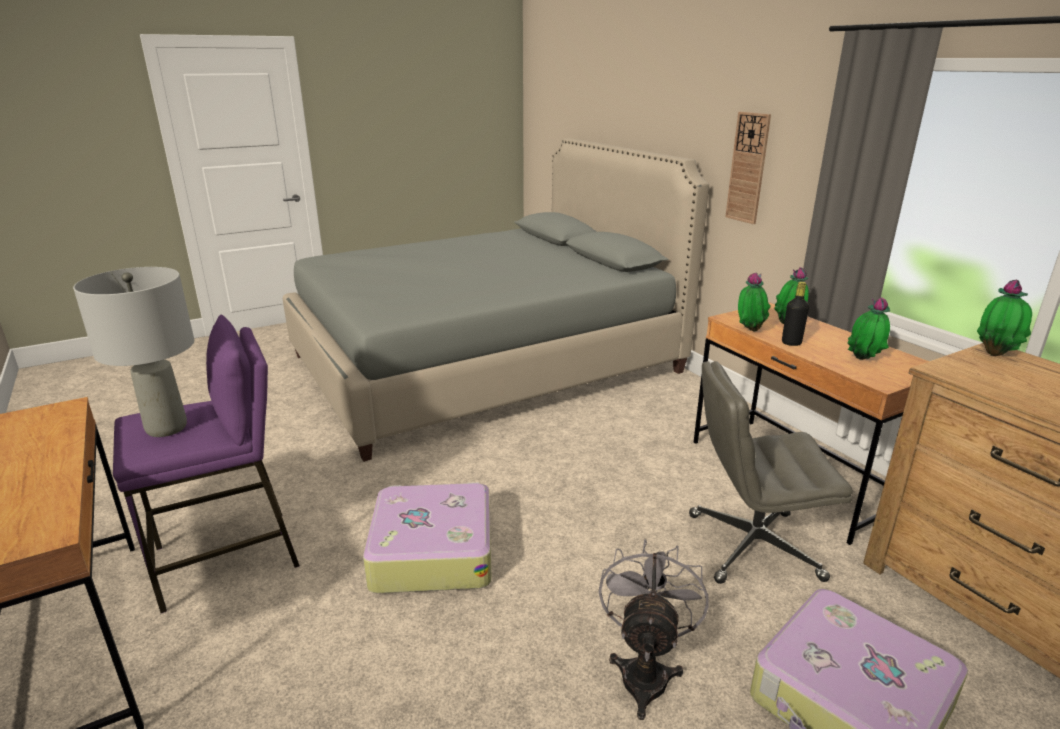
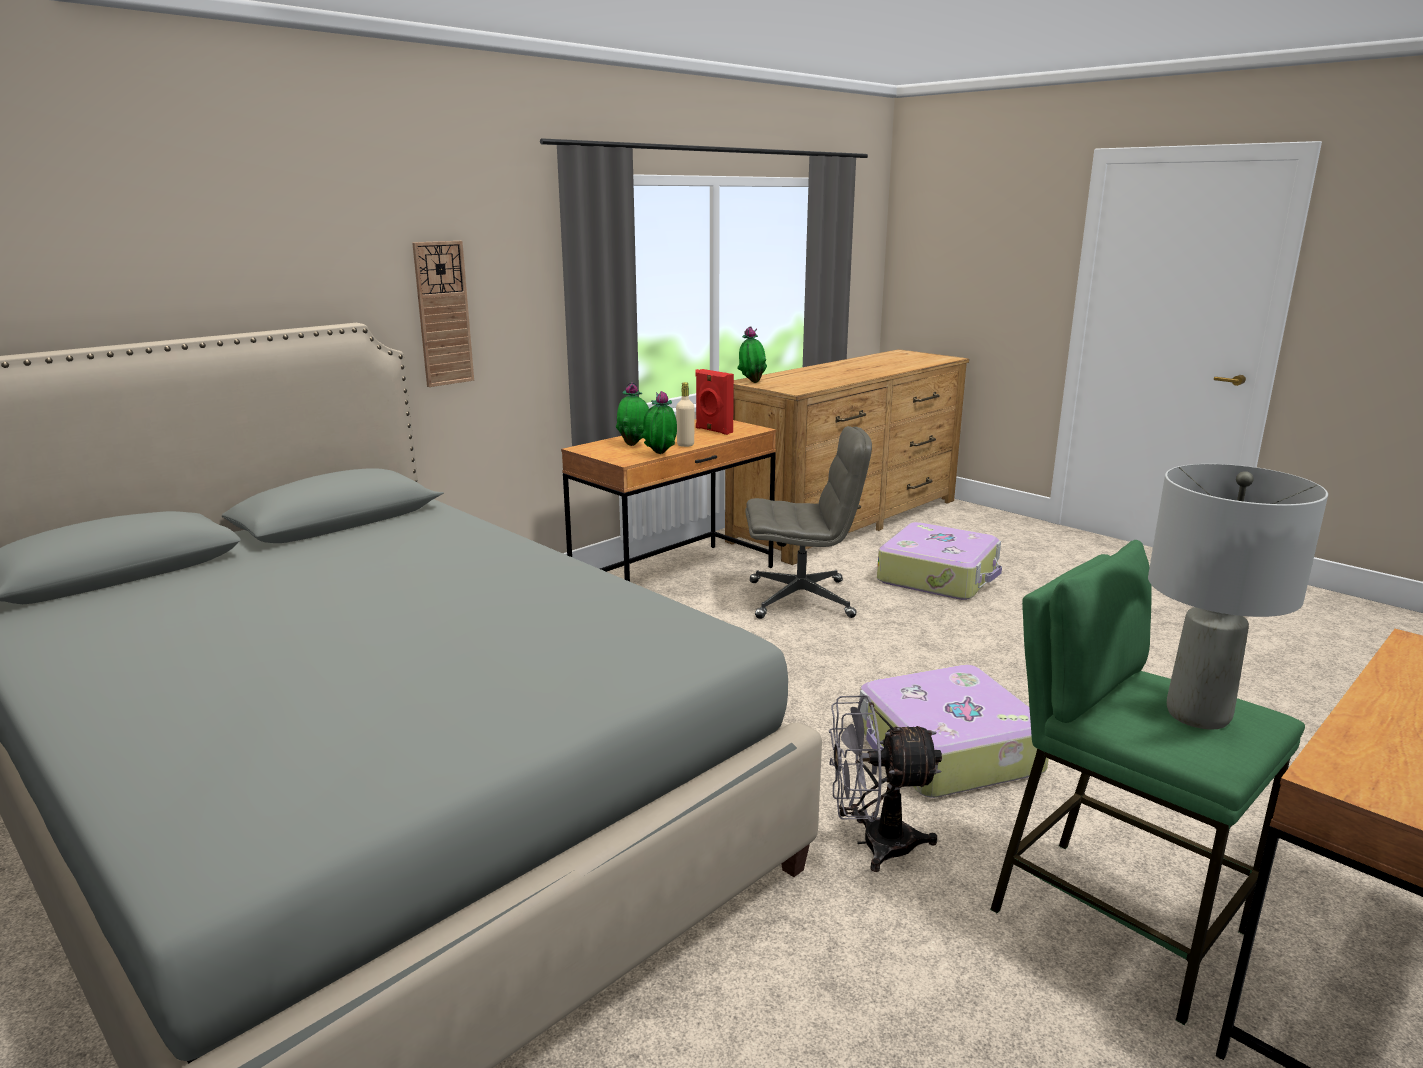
camera: 105 degrees left, 5 degrees down
(227, 558) = (1116, 920): purple stool -> green stool
(645, 671) = (983, 633): grey fan -> grey fan (873, 844)
(751, 547) = (802, 599): grey office chair -> grey office chair turned 75 degrees counterclockwise
(791, 343) = (685, 445): black bottle -> beige bottle
(863, 361) = (713, 430): potted plant -> red speaker

